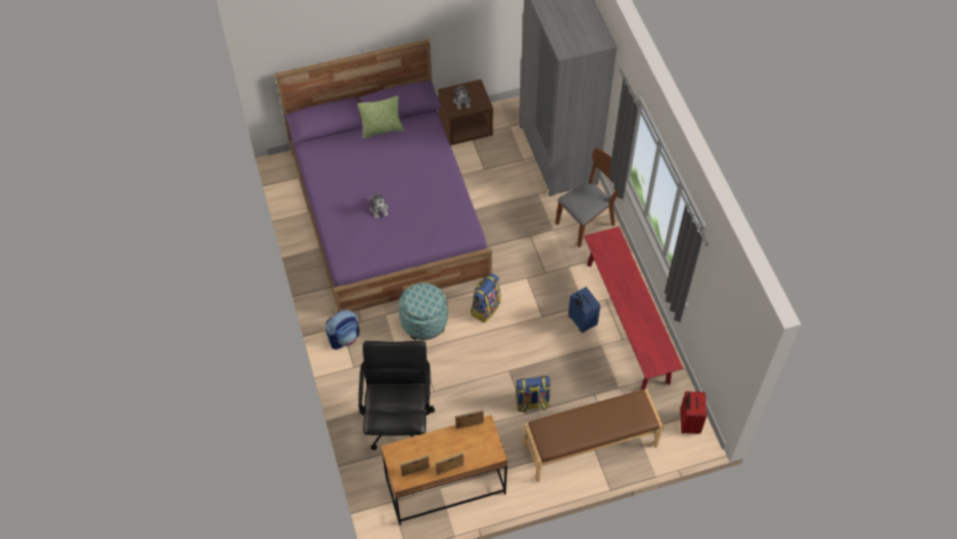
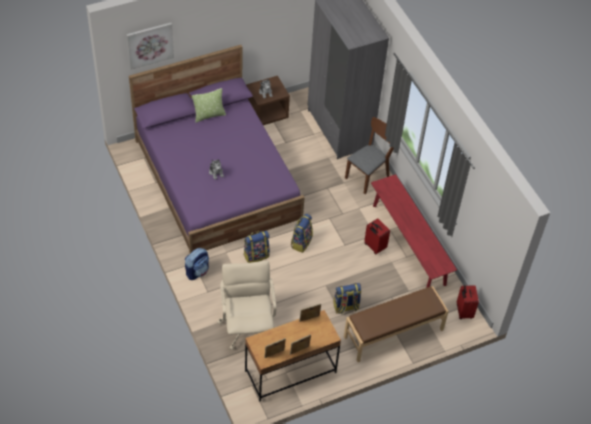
camera: 10 degrees left, 5 degrees down
(302, 35) = (150, 45): none -> picture
(398, 420) = (247, 327): black office chair -> beige office chair
(424, 321) = (256, 255): ottoman -> backpack
(581, 322) = (374, 246): blue suitcase -> red suitcase

